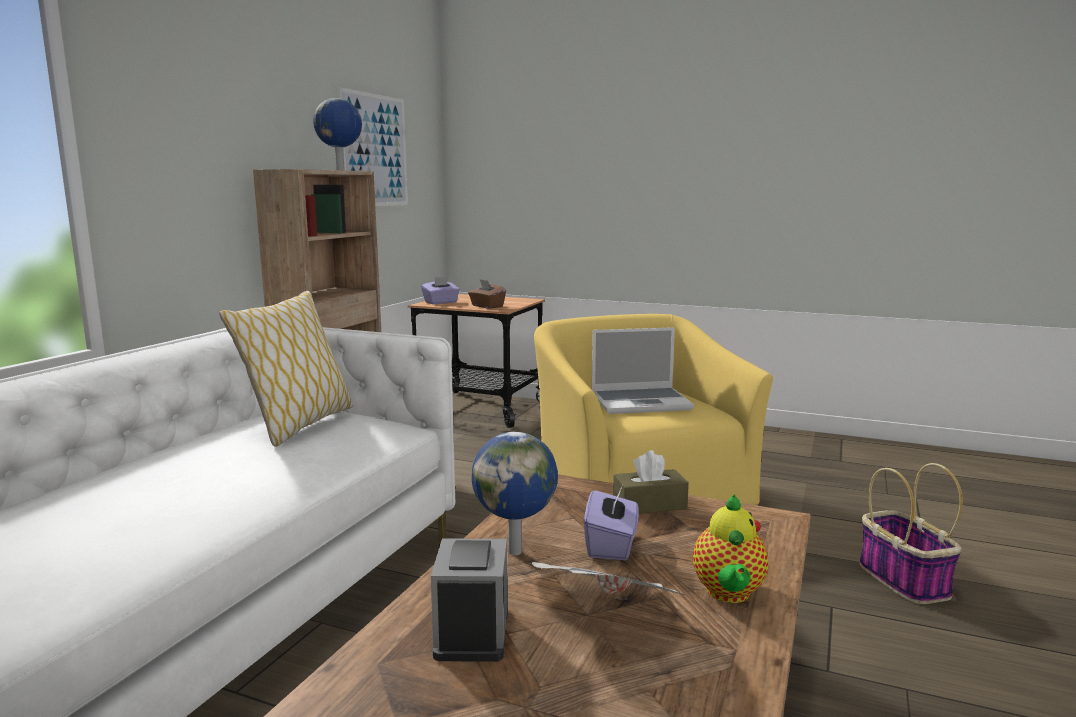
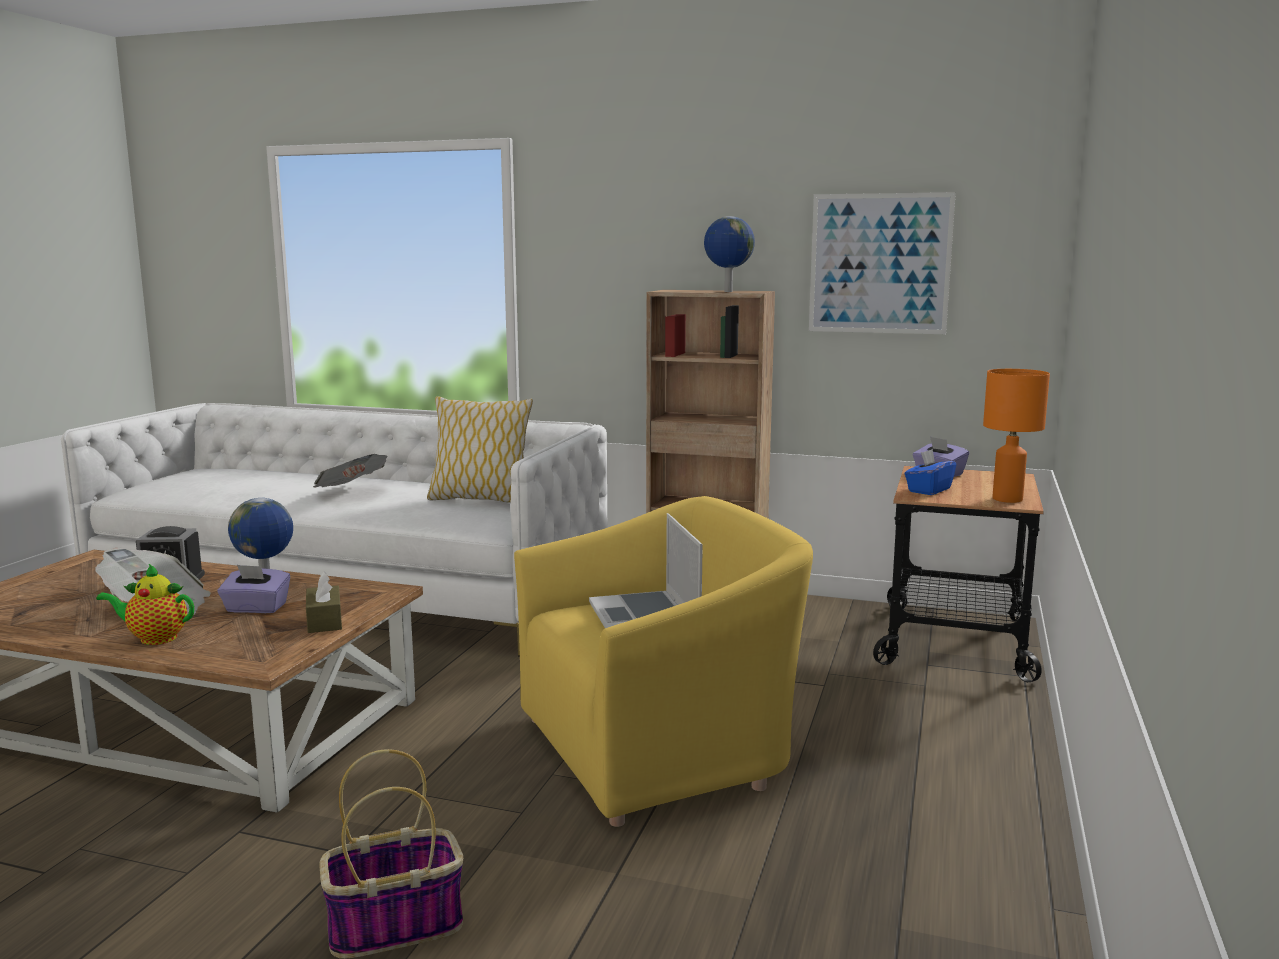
camera: 85 degrees right, 0 degrees up
(174, 488) = (351, 491): none -> newspaper
(487, 306) = (928, 490): brown tissue box -> blue tissue box
(516, 300) = (1007, 499): none -> orange table lamp

